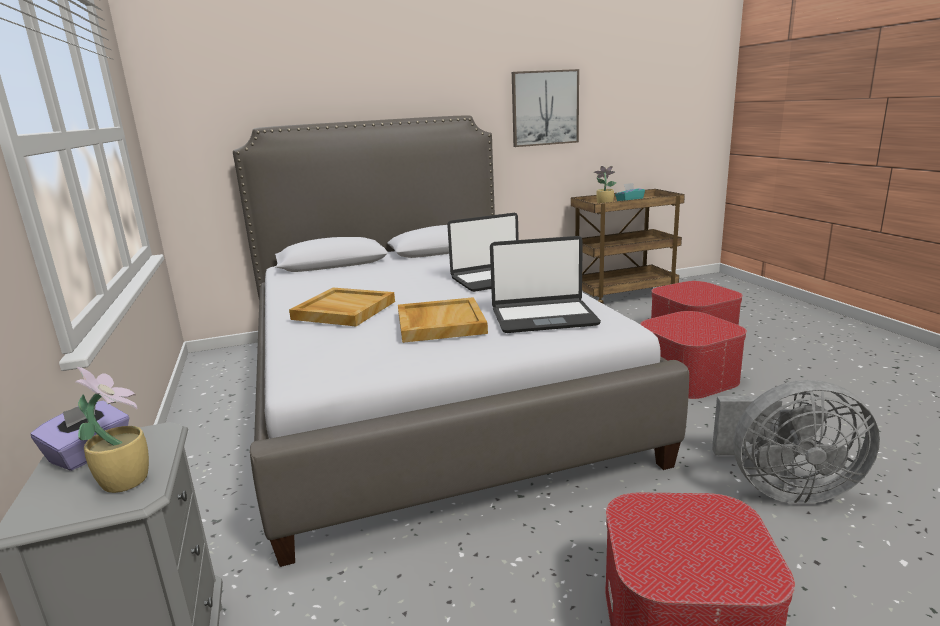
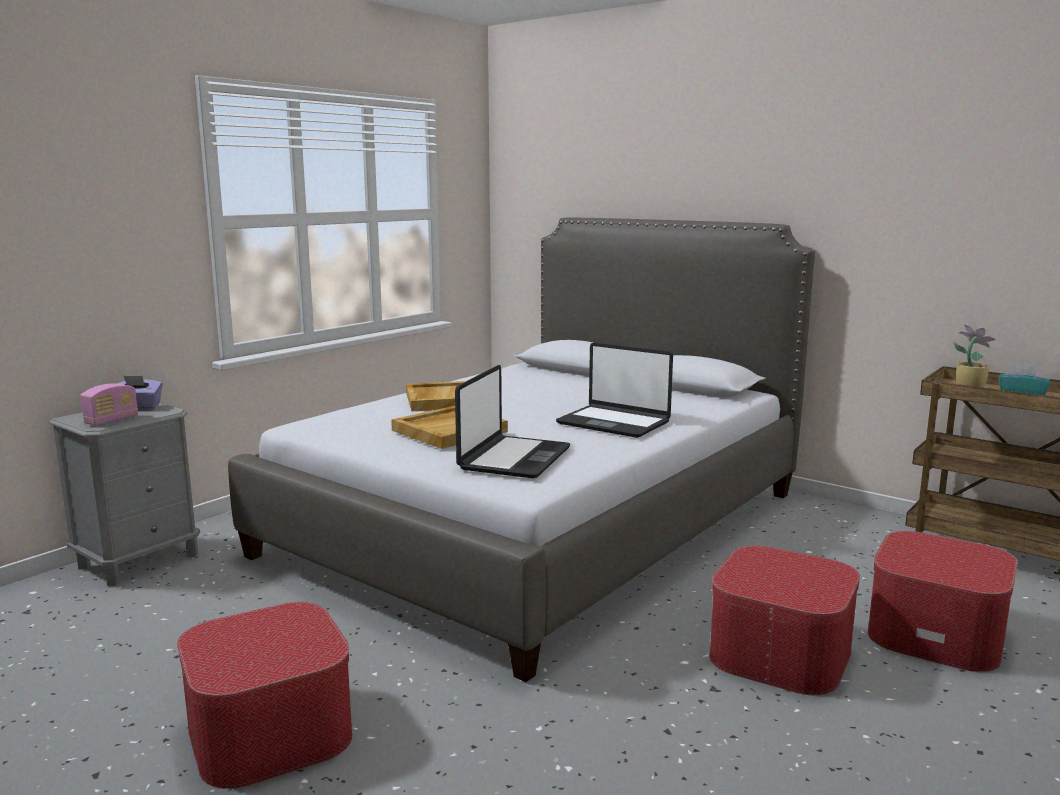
camera: 55 degrees right, 5 degrees down
(126, 480) = (111, 420): potted plant -> radio
(543, 317) = (513, 458): laptop -> laptop turned 120 degrees counterclockwise
(545, 108) = (919, 224): picture -> none
(783, 488) = (548, 762): grey fan -> none

